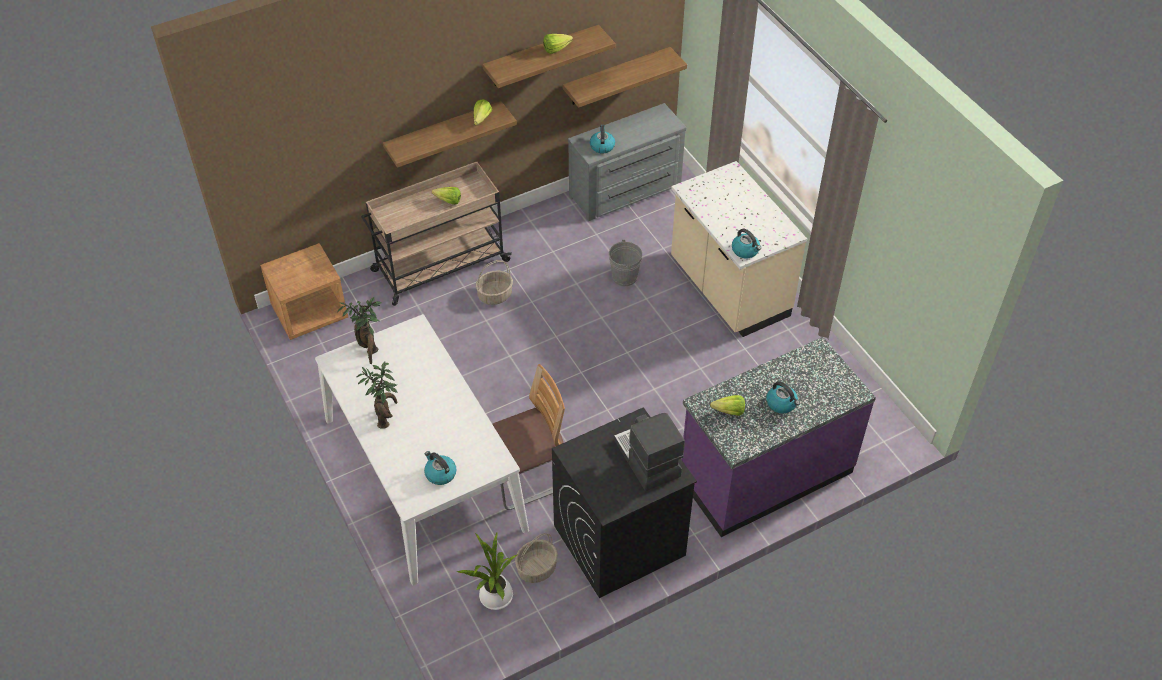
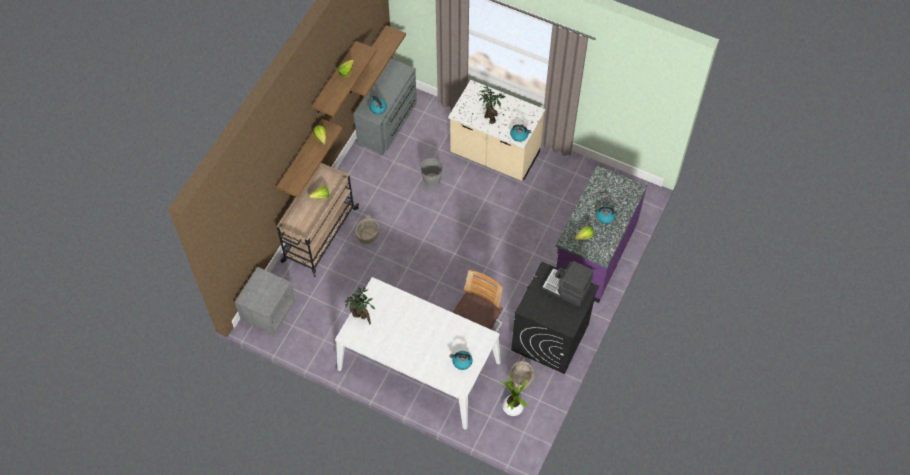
camera: 35 degrees left, 10 degrees up
(310, 313) = (268, 311): brown nightstand -> grey nightstand
(386, 417) = (405, 349): potted plant -> potted plant (489, 117)

